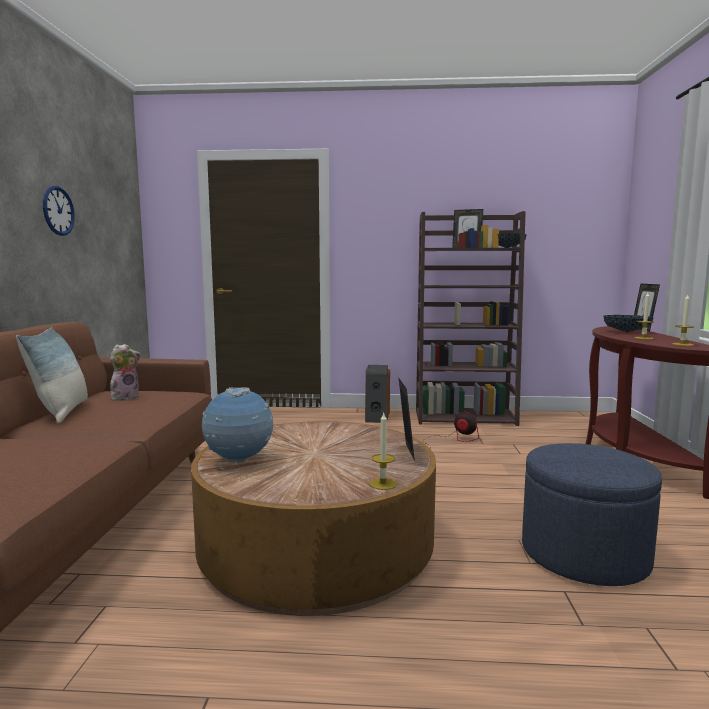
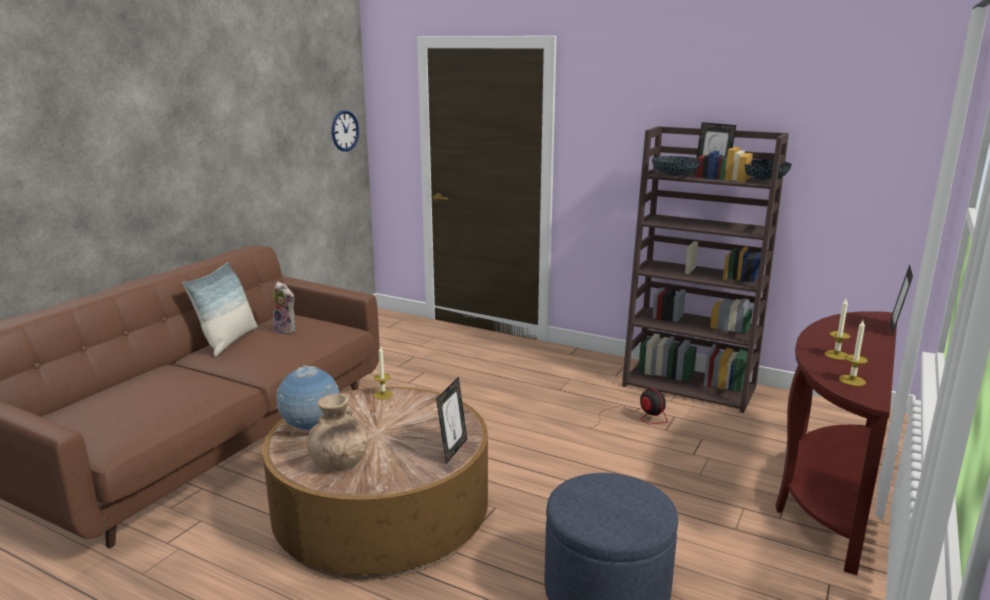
camera: 25 degrees right, 10 degrees up
(58, 211) = (256, 134): wall clock -> wall clock (345, 131)
(125, 397) = (287, 330): plush toy -> plush toy turned 60 degrees clockwise
(309, 480) = (339, 463): none -> brown vase
(376, 416) = (585, 365): speaker -> none
(383, 484) = (389, 483): candle -> candle (383, 395)
(626, 332) = (850, 334): bowl -> bowl (675, 176)

